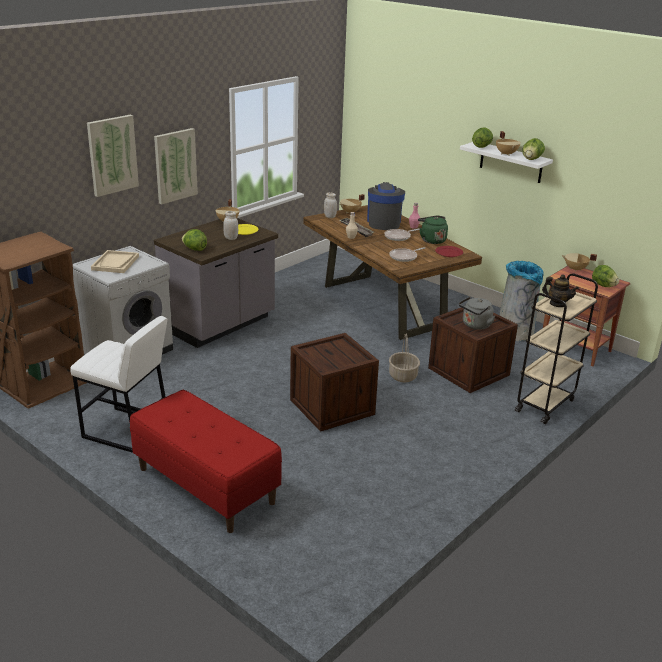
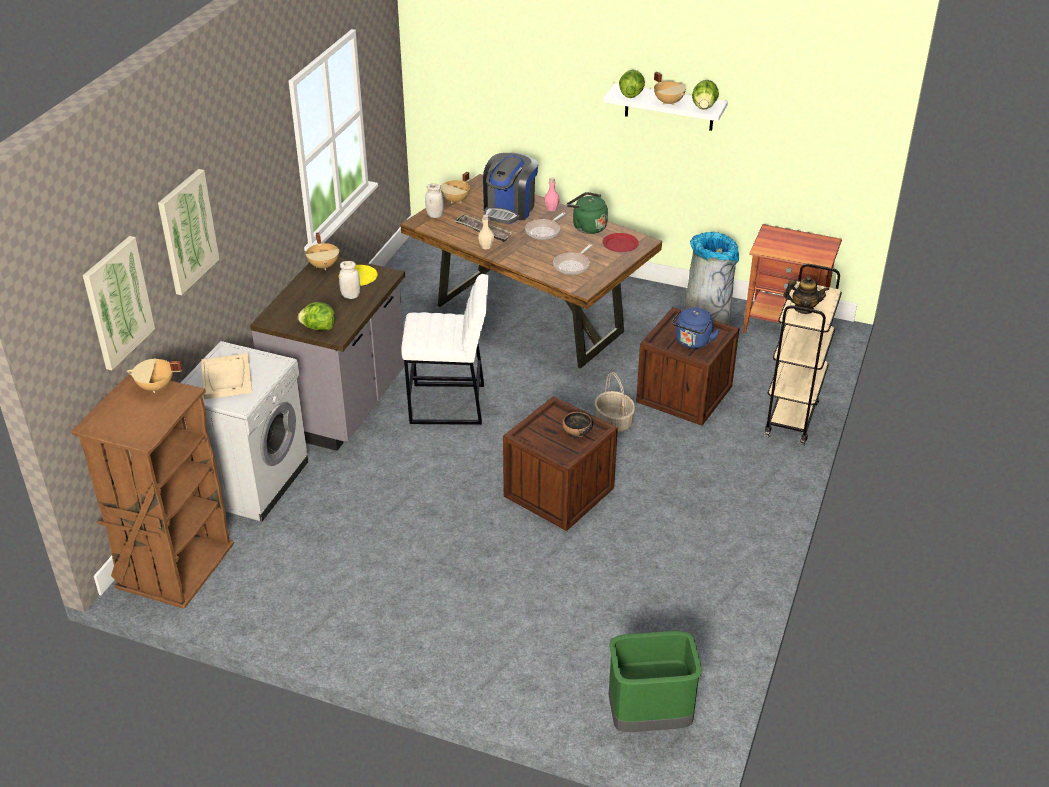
camera: 20 degrees left, 10 degrees up
(128, 430) = (337, 601): white chair -> white chair (450, 404)
(175, 165) = (248, 212): picture -> picture (117, 302)
(205, 486) = (483, 646): red bench -> none
(294, 572) = (648, 720): none -> green trash can
(347, 357) = (577, 433): none -> bowl
(383, 222) = (509, 209): coffee machine -> coffee machine turned 135 degrees counterclockwise
(475, 325) = (692, 342): grey kettle -> blue kettle
(575, 269) = (773, 232): beige cooking pot -> beige cooking pot (156, 387)
(603, 285) = (816, 251): lettuce -> none

